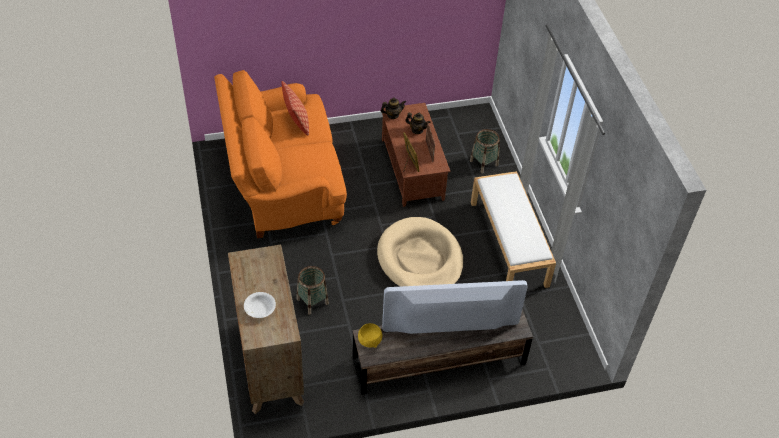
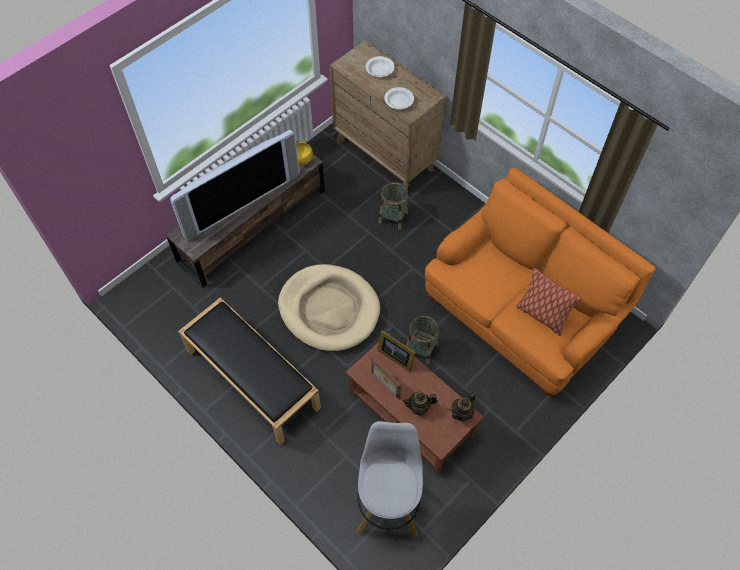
camera: 150 degrees right, 10 degrees up
(271, 268) = (398, 102): none -> white bowl
(462, 135) = (388, 506): none -> white stool
(483, 163) = (338, 475): basket -> basket (421, 349)
(509, 244) = (251, 379): white bench -> black bench

